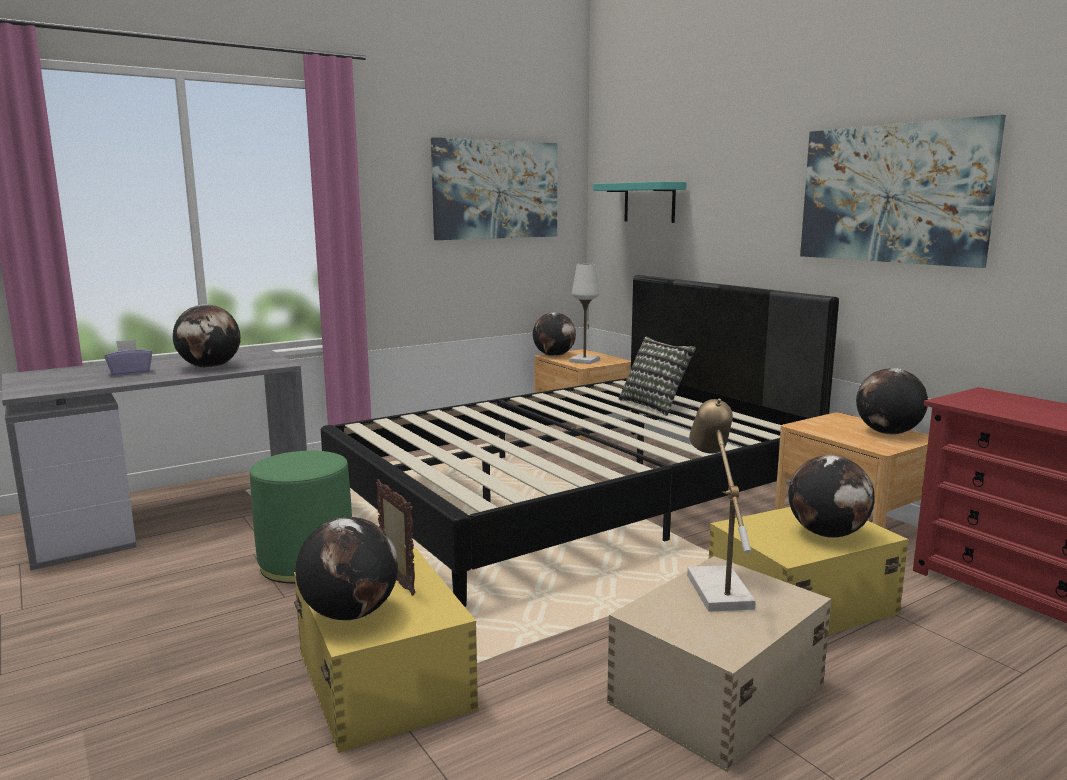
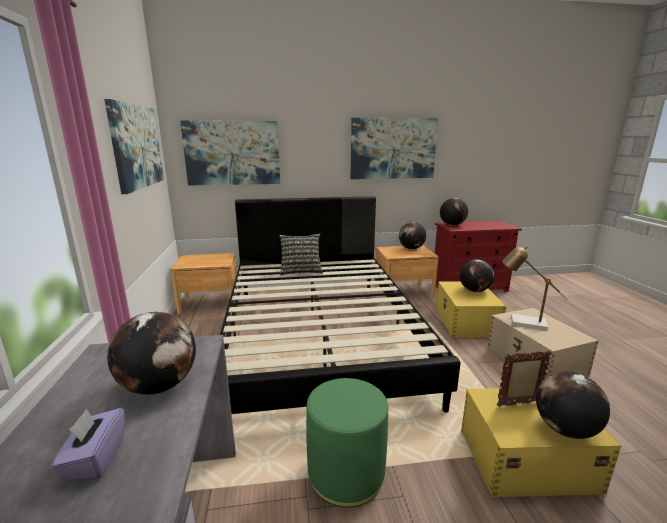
camera: 65 degrees left, 5 degrees up
(554, 355) = (184, 264): globe -> globe (452, 225)
(584, 361) = (213, 261): white table lamp -> none
(649, 202) = (232, 153): turquoise shelf -> picture

